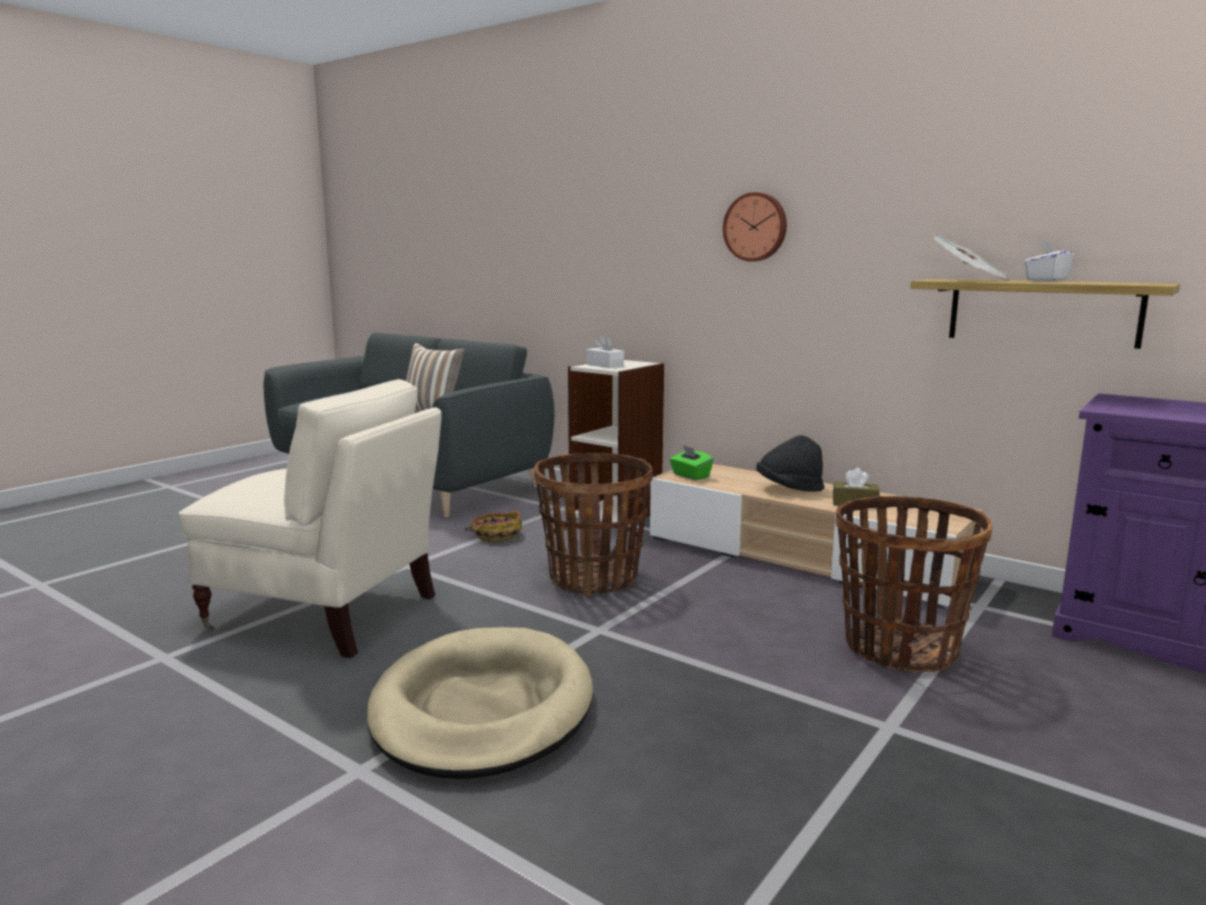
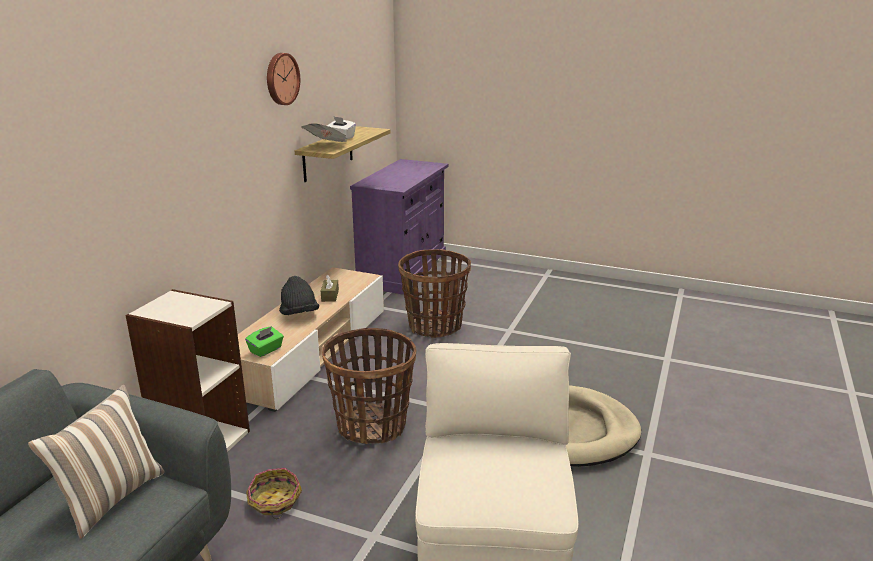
camera: 105 degrees left, 10 degrees up
(605, 365) = (188, 311): white tissue box -> none
(756, 227) = (208, 142): wall clock -> wall clock (281, 79)

